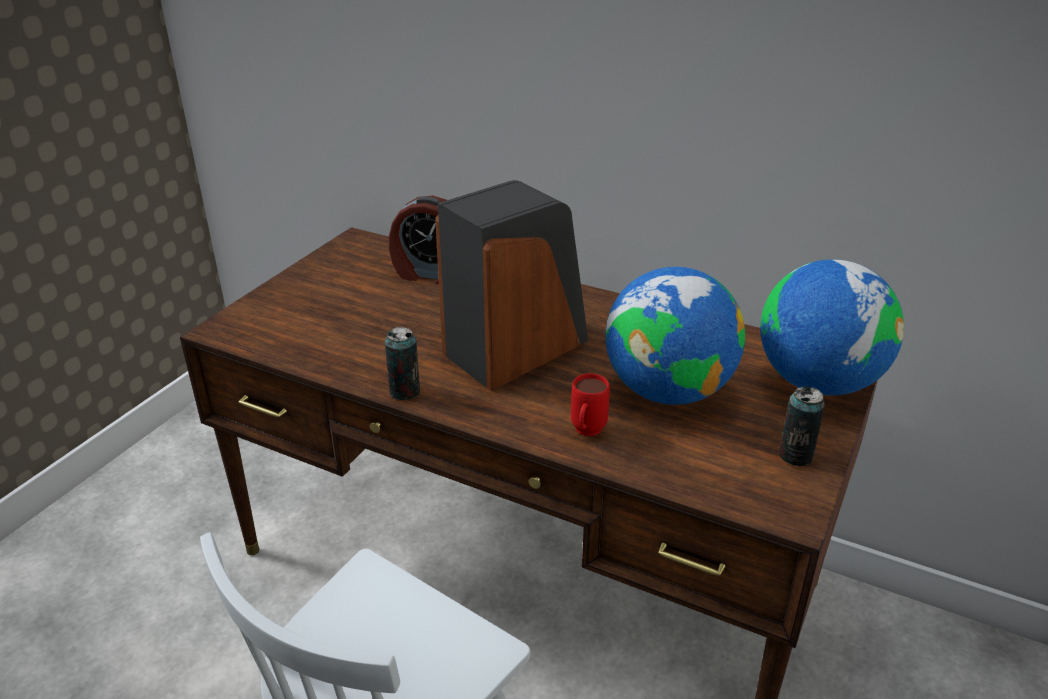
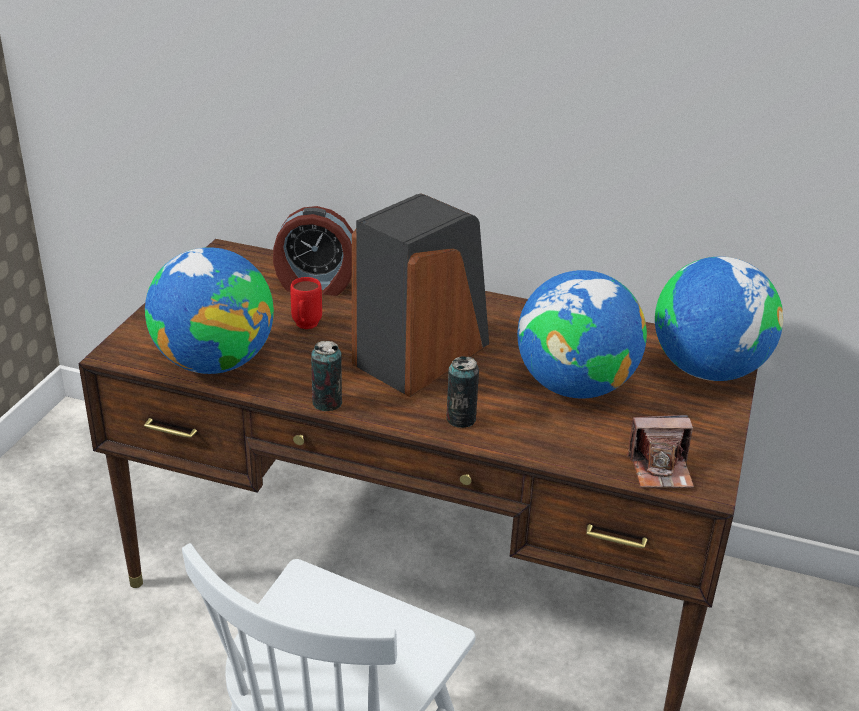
camera: 10 degrees left, 0 degrees up
(308, 344) = (214, 362): none -> globe
(586, 433) = (509, 430): red mug -> red mug (305, 327)
(744, 490) = (660, 469): none -> camera
(795, 455) = (699, 436): can -> can (461, 419)

